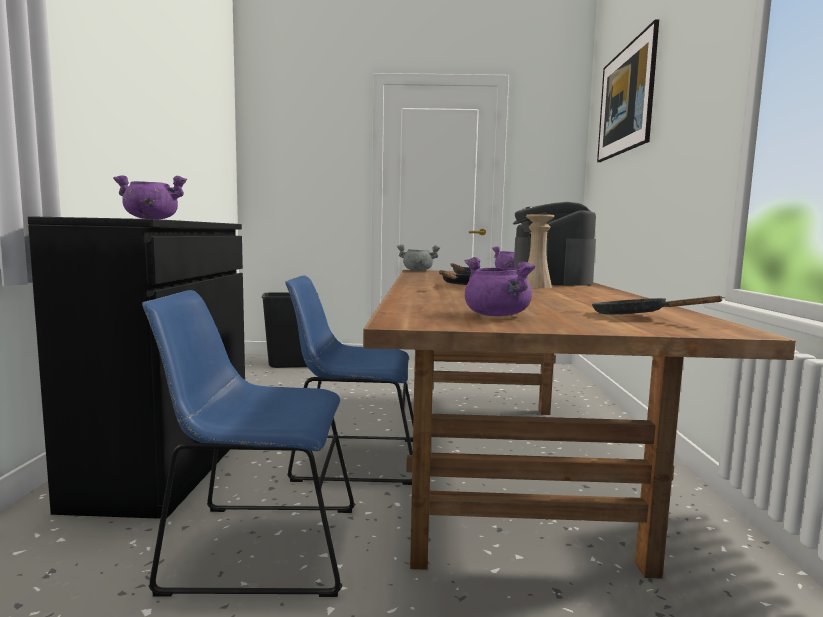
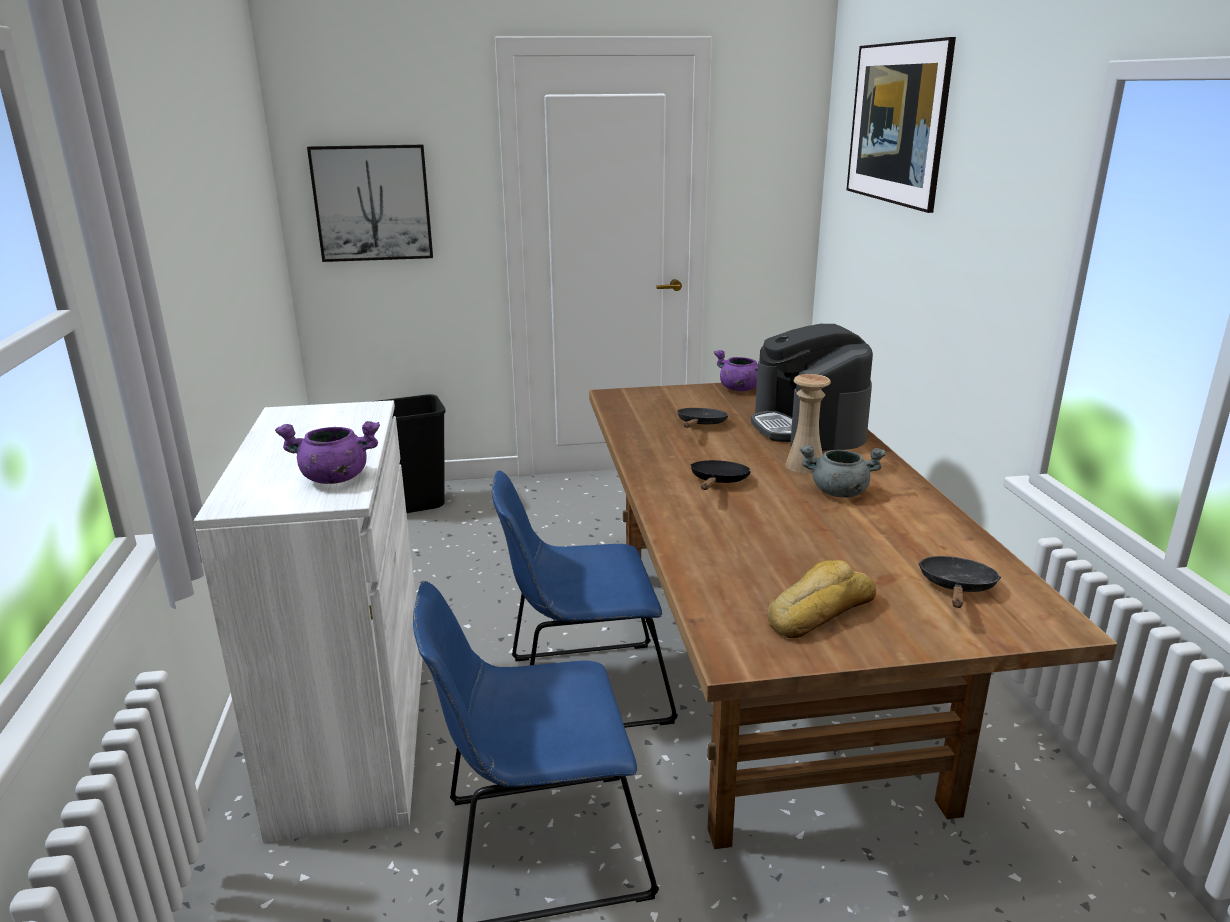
camera: 10 degrees left, 15 degrees up
(165, 465) = (353, 738): black cabinet -> white cabinet
(291, 170) = (372, 203): none -> picture
(417, 271) = (614, 397): grey cooking pot -> grey cooking pot (838, 492)
(497, 315) = (817, 611): purple cooking pot -> bread
(636, 316) = (956, 588): black frying pan -> black frying pan turned 75 degrees clockwise

